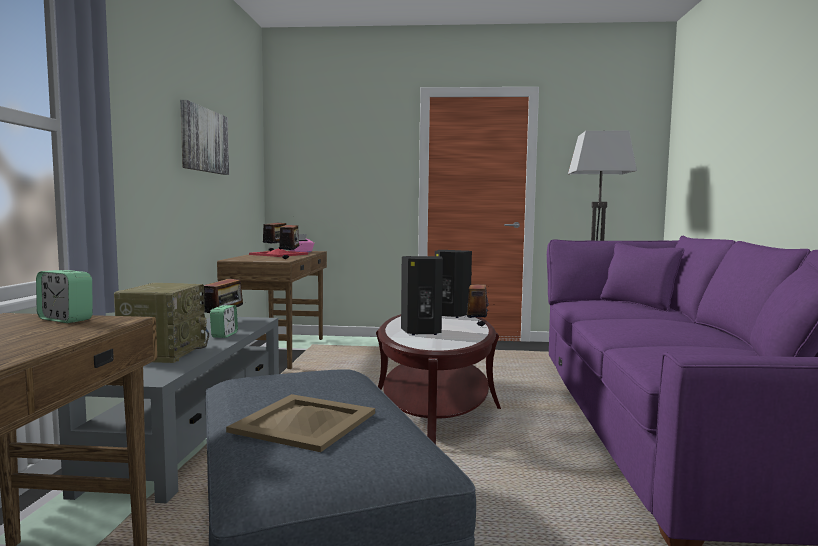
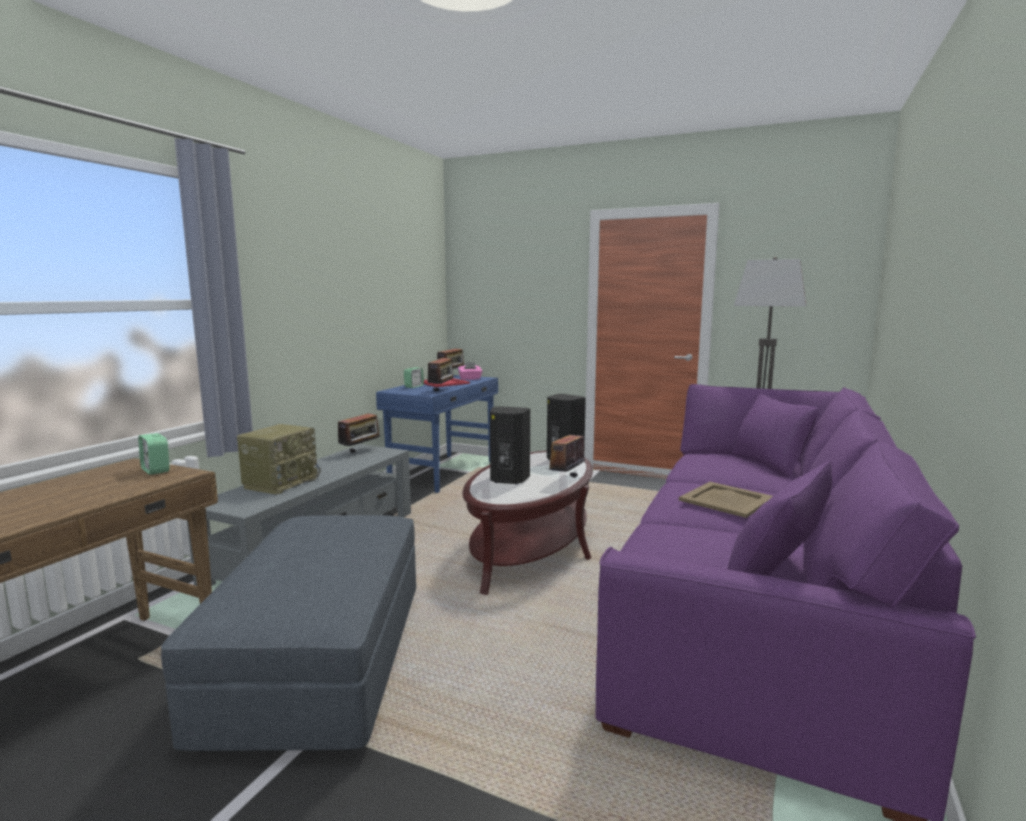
camera: 20 degrees right, 5 degrees up
(203, 140) = (362, 285): picture -> none
(224, 335) = (344, 467): alarm clock -> alarm clock (414, 386)
(279, 351) = (443, 472): brown console table -> blue console table
(304, 422) = (293, 568): beige tray -> beige tray (726, 500)

